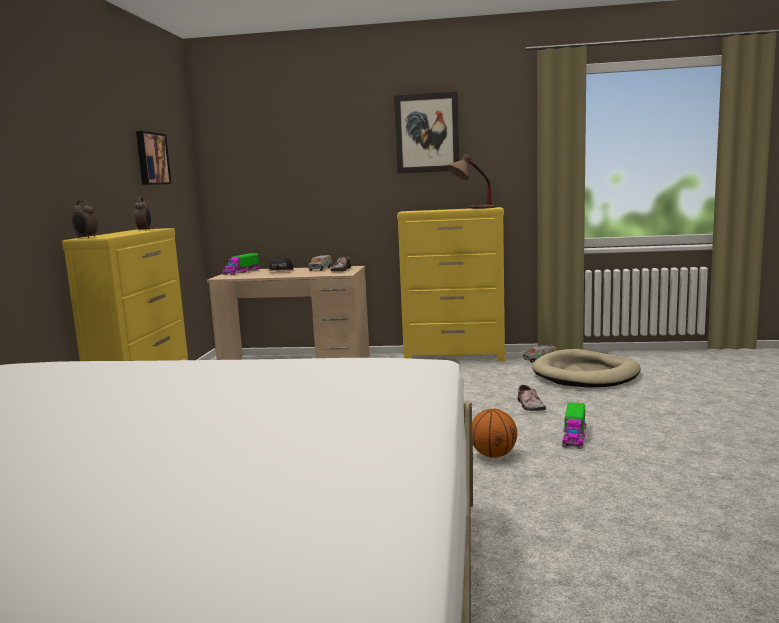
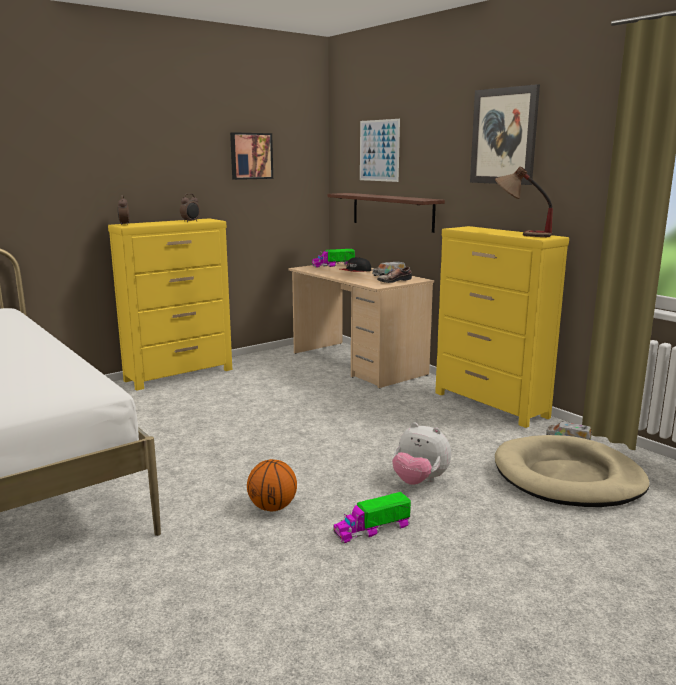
camera: 45 degrees right, 5 degrees up
(275, 152) = (379, 150): none -> picture
(300, 209) = (392, 211): none -> shelf
(529, 405) = (419, 481): shoe -> plush toy

